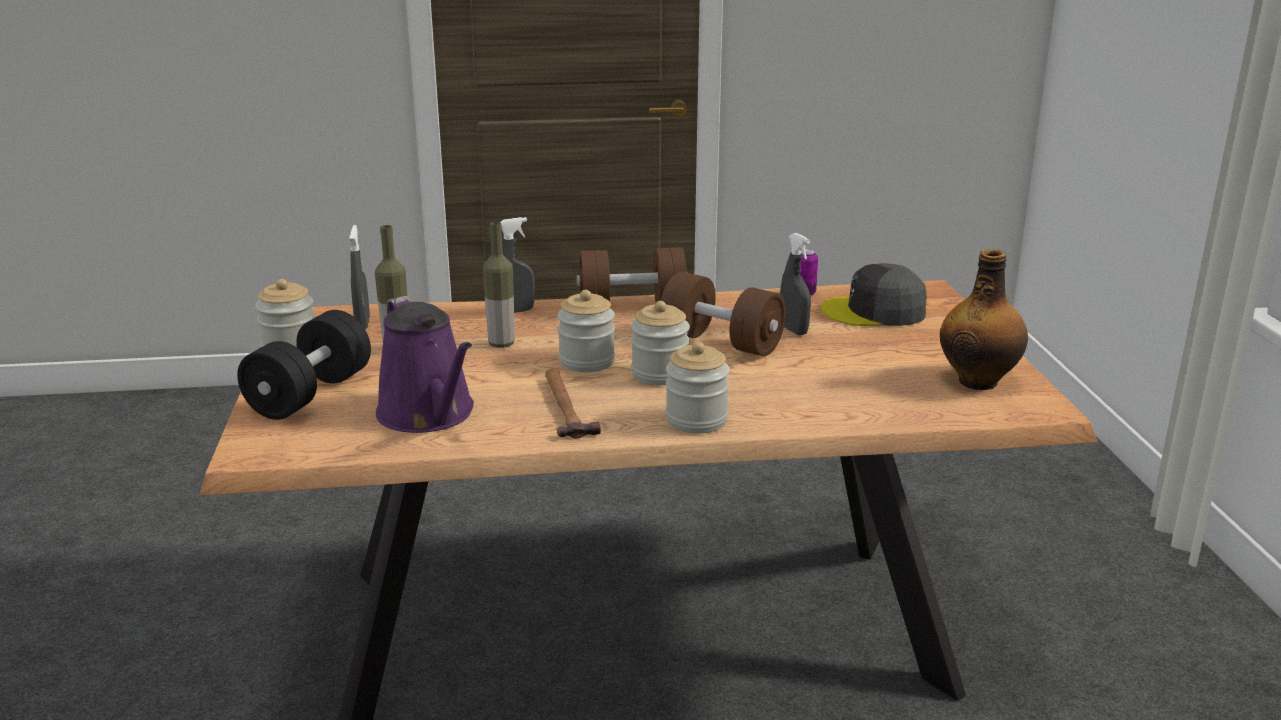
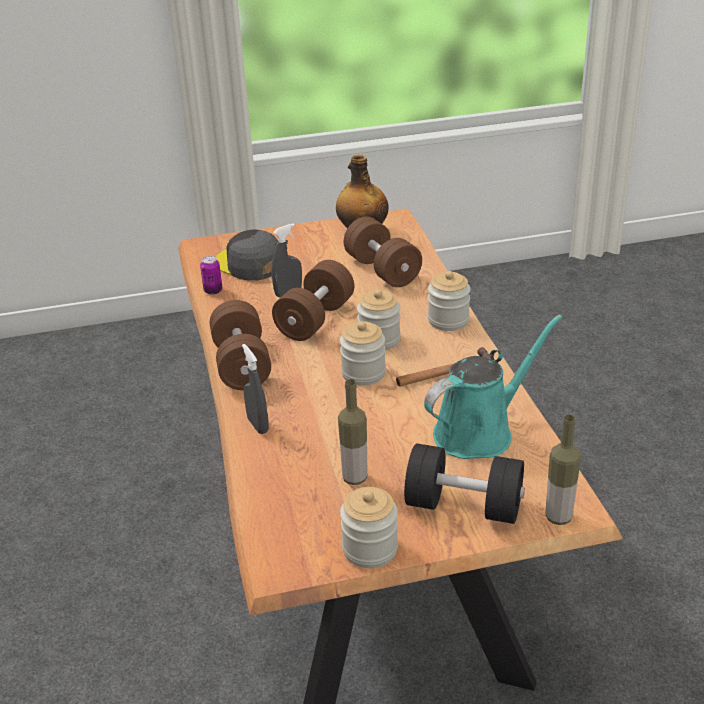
camera: 95 degrees left, 10 degrees up
(362, 324) = (297, 515): grey spray bottle -> none
(429, 415) = (479, 432): purple watering can -> turquoise watering can
(501, 344) = (335, 420): bottle -> bottle (558, 517)
(854, 387) = (382, 270): none -> brown dumbbell
(874, 311) = (249, 264): grey cap -> grey cap turned 135 degrees clockwise

